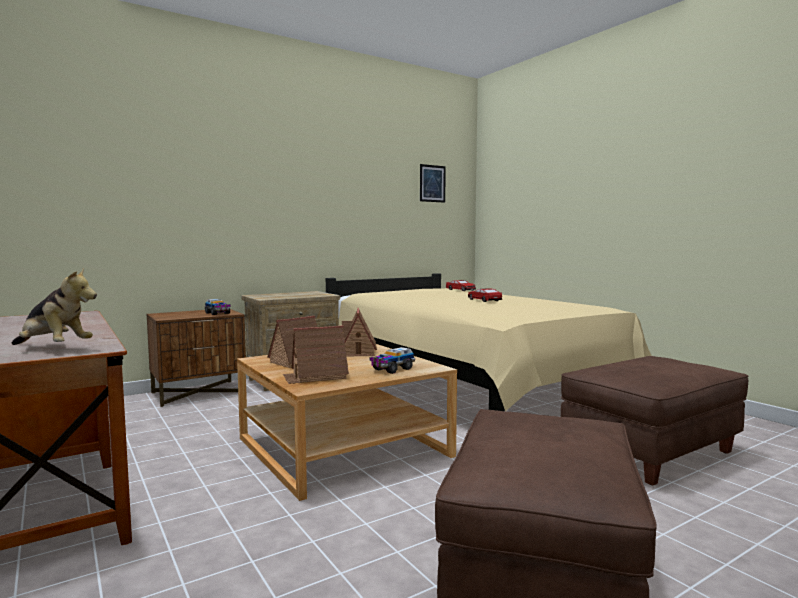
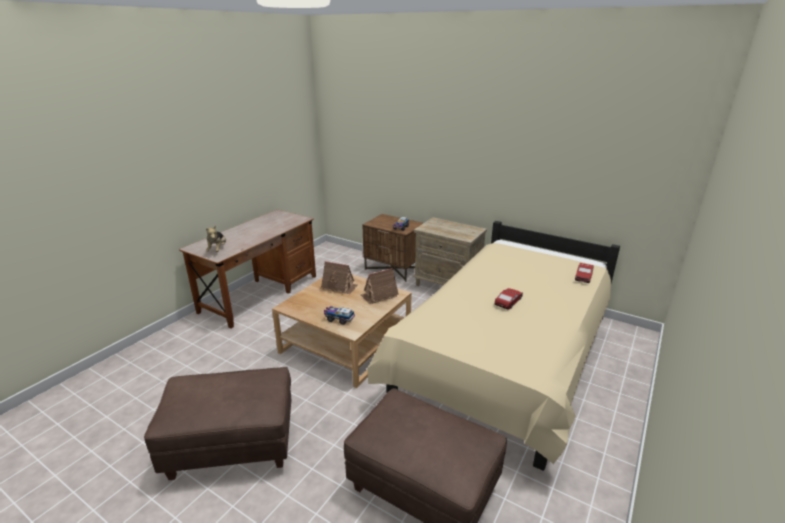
camera: 65 degrees right, 20 degrees up
(315, 376) = (309, 301): toy house -> none
(432, 183) = (636, 150): picture -> none

